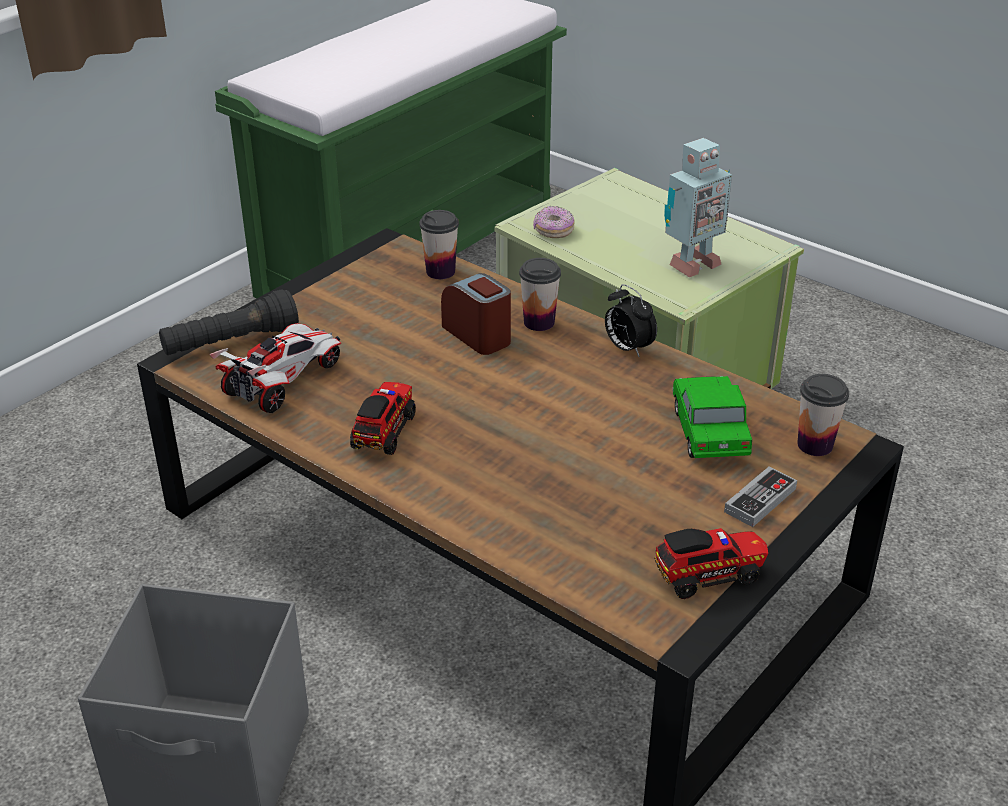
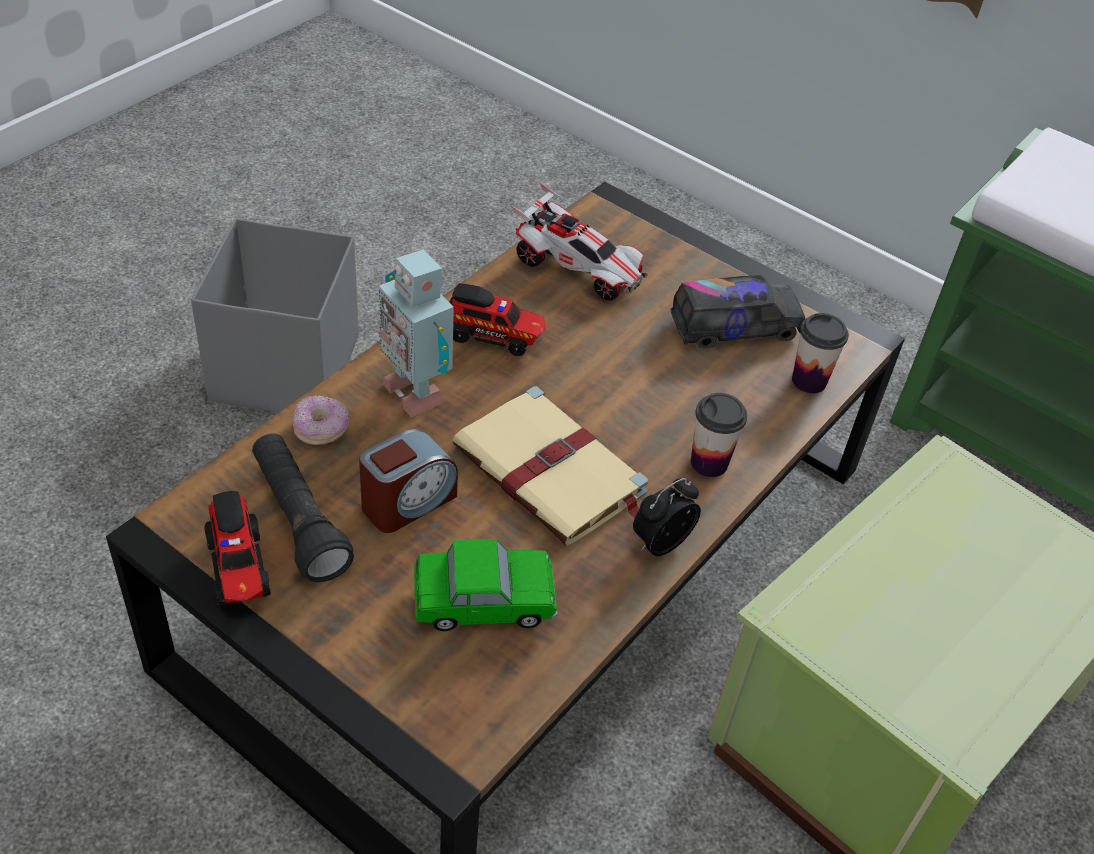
camera: 85 degrees right, 10 degrees up
(231, 343) = (641, 233): black flashlight -> black flashlight (298, 520)
(374, 301) = (734, 327): none -> toy truck
(478, 335) = (675, 409): alarm clock -> alarm clock (408, 502)
(553, 231) = (940, 491): donut -> donut (321, 429)
(560, 399) = (551, 472): none -> beige book
(691, 264) = (887, 637): toy robot -> toy robot (416, 390)
(760, 500) = (354, 634): game controller -> none
(815, 445) = (456, 711): cup -> none

